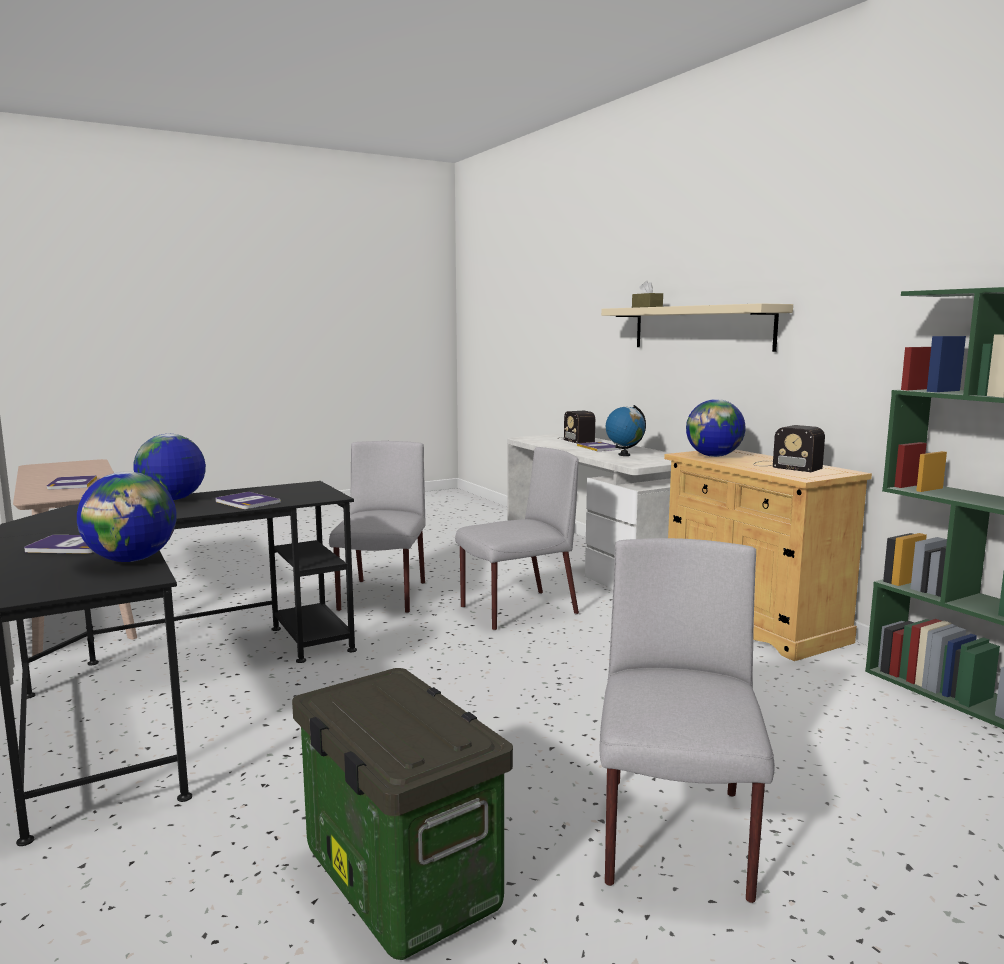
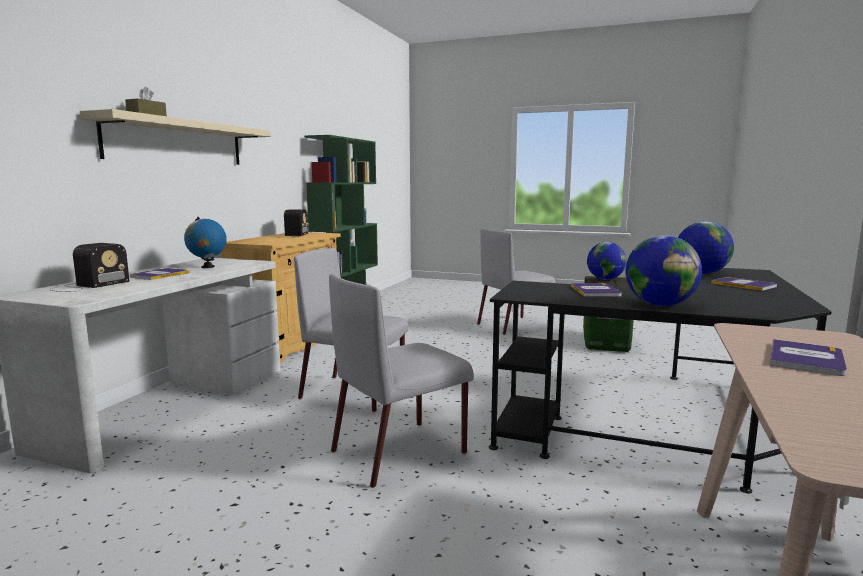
camera: 130 degrees left, 0 degrees up
(714, 456) = (270, 241): globe -> globe (605, 279)

